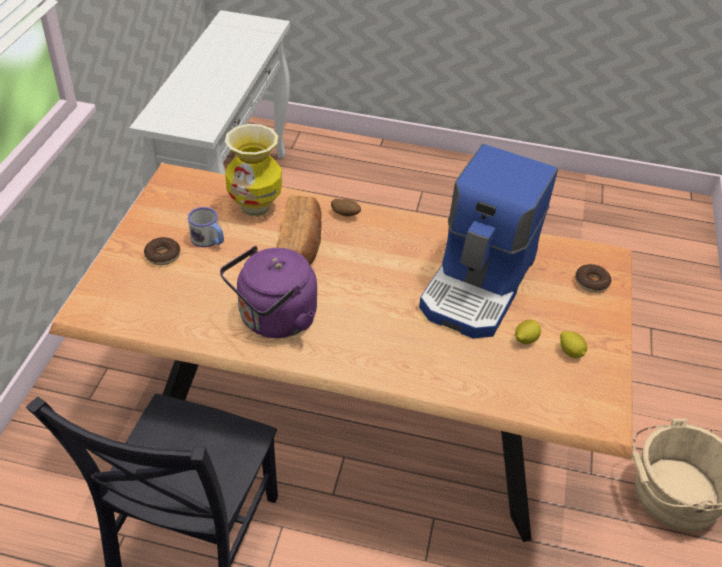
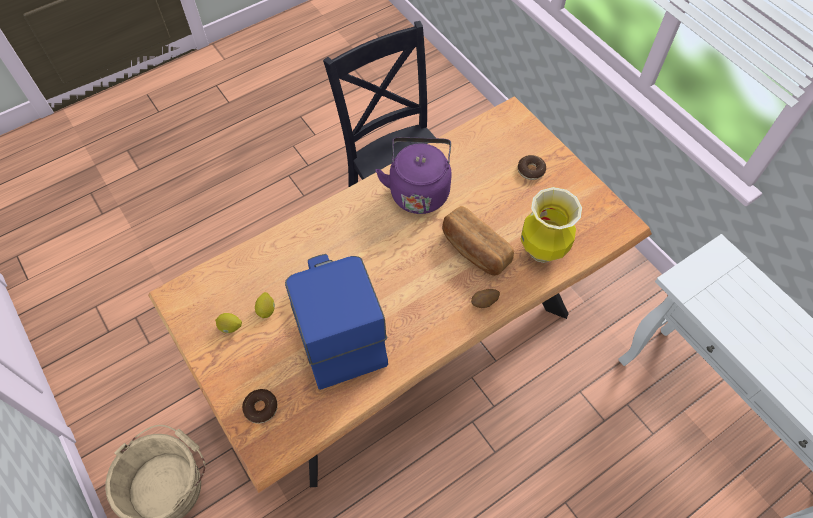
camera: 135 degrees right, 15 degrees up
(209, 240) = (526, 202): mug -> none

